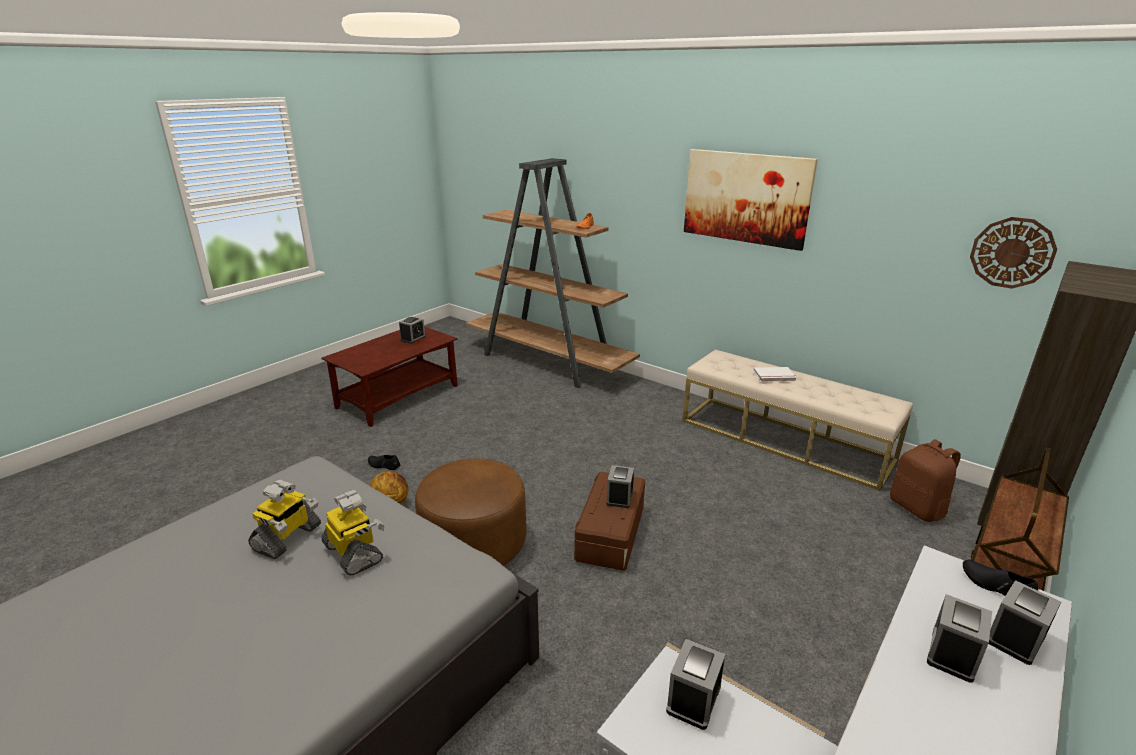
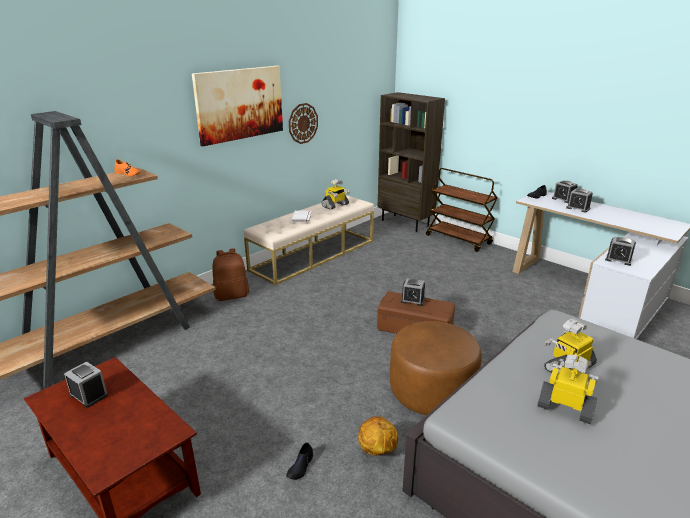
camera: 85 degrees left, 0 degrees up
(845, 396) = (335, 205): none -> toy robot
(918, 508) = (388, 236): brown backpack -> brown backpack (232, 295)
(1012, 252) = (360, 98): wall clock -> wall clock (303, 123)

